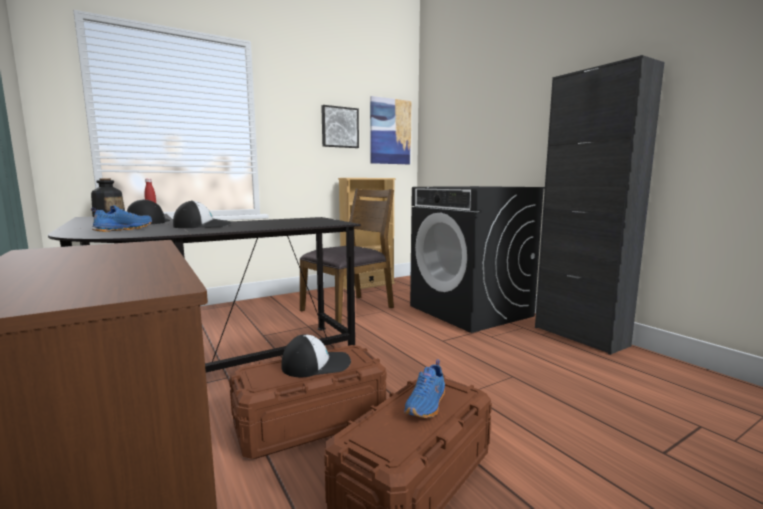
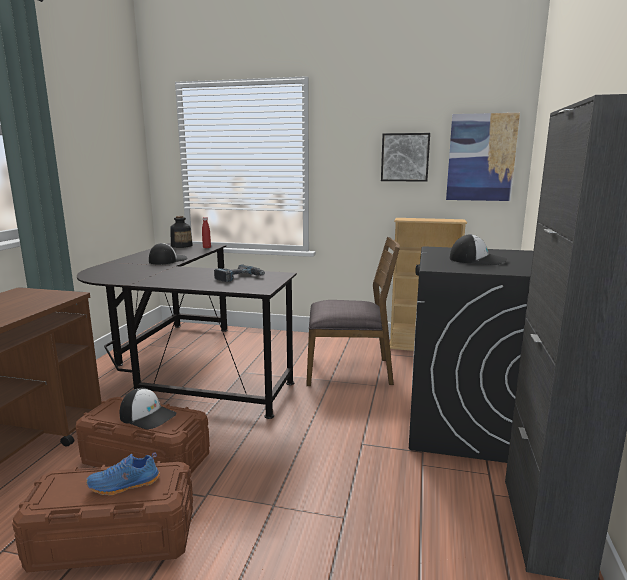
camera: 45 degrees right, 5 degrees up
(123, 230) = (124, 270): blue shoe -> none
(203, 226) = (172, 273): cap -> cap (477, 260)
(289, 221) = (239, 277): none -> power drill

